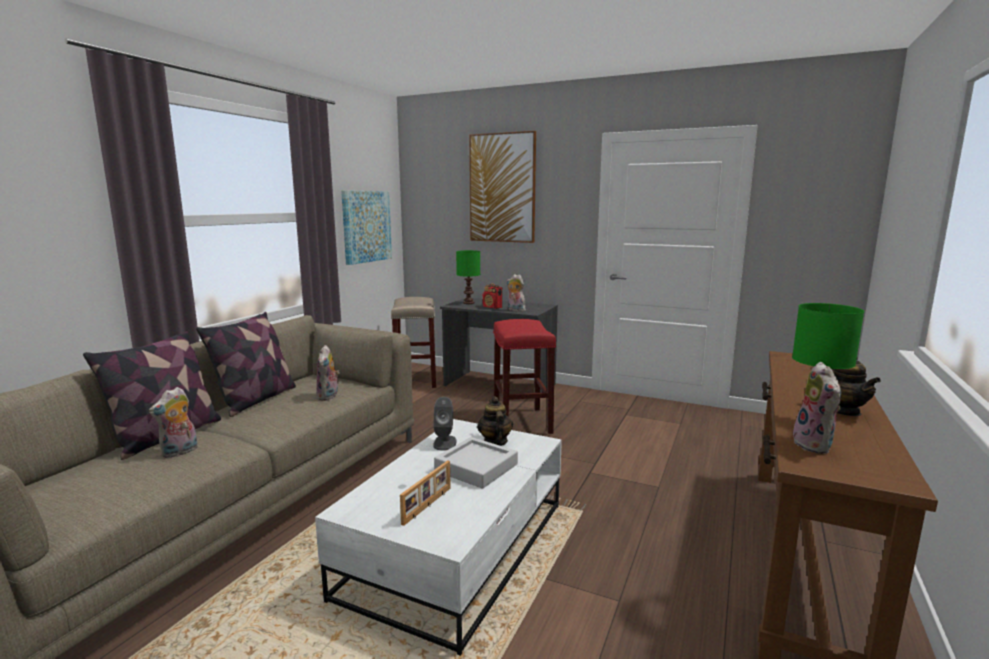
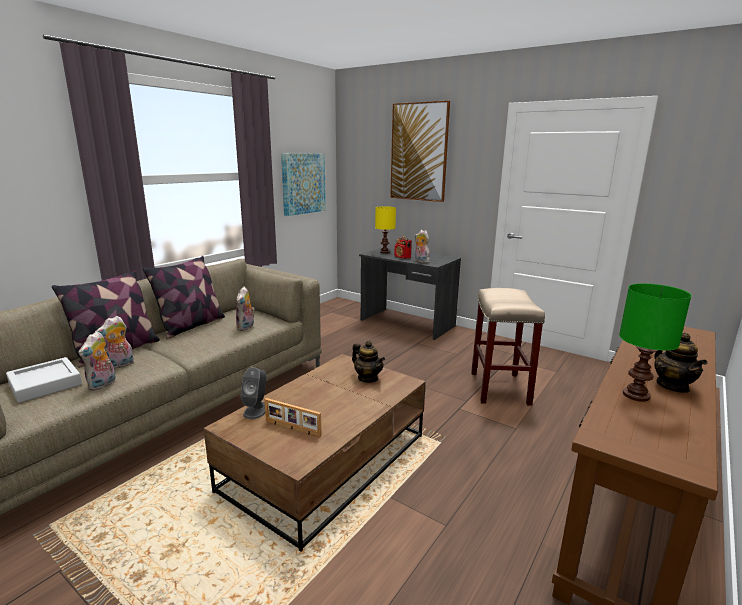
camera: 10 degrees right, 5 degrees up
(415, 379) = (339, 313): beige stool -> beige stool (498, 387)
(428, 505) = (292, 428): picture frame -> picture frame turned 75 degrees clockwise
(445, 443) = (327, 375): grey speaker -> grey speaker (256, 410)
(457, 547) = (327, 461): white coffee table -> brown coffee table
(468, 303) = (384, 252): green table lamp -> yellow table lamp
(476, 467) = (343, 399): grey tray -> grey tray (45, 384)
(494, 442) = (368, 378): teapot -> teapot turned 135 degrees clockwise
(522, 422) = (416, 358): red stool -> none
(815, 445) = (624, 419): plush toy -> plush toy (102, 385)

